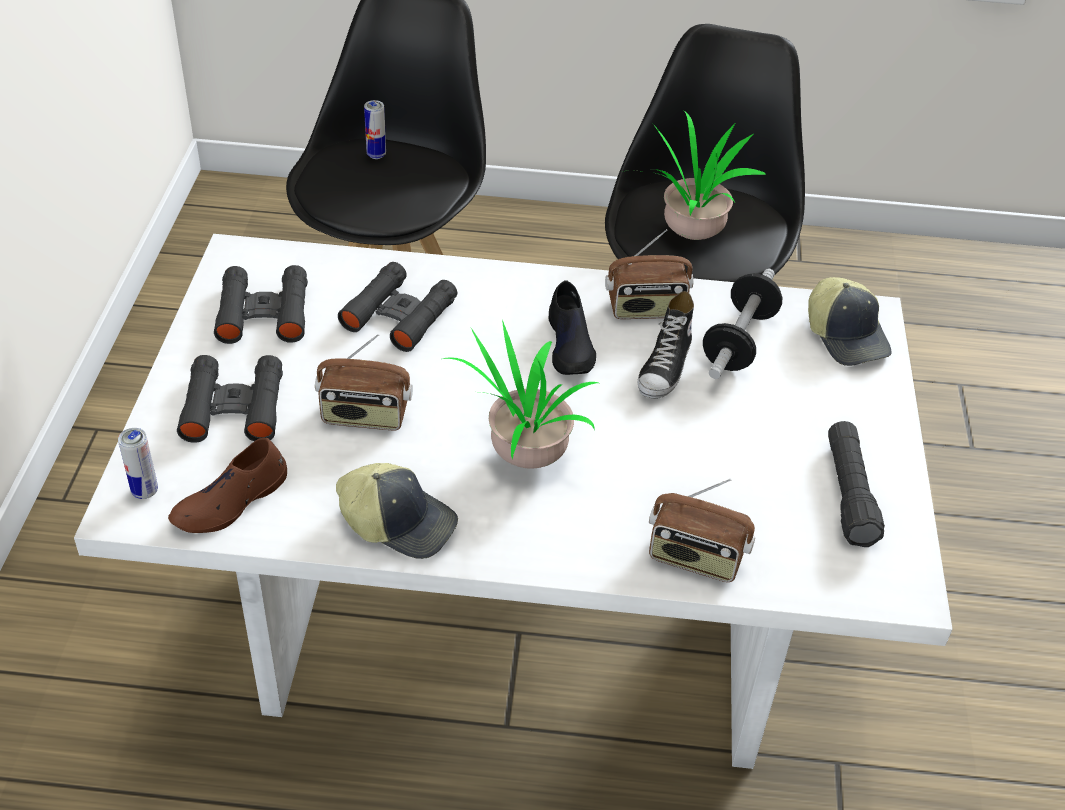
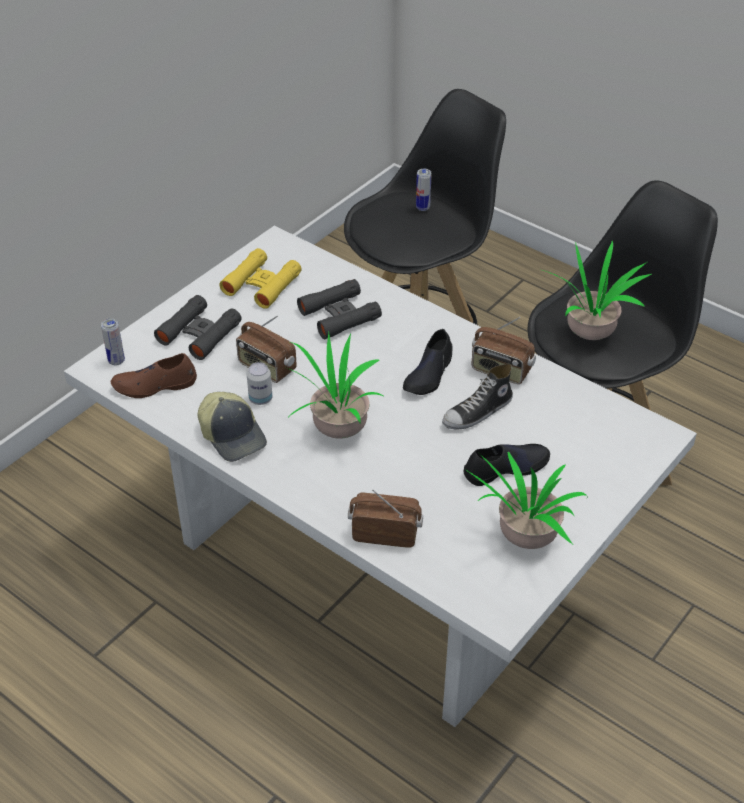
camera: 35 degrees right, 0 degrees up
(263, 313) = (261, 284): black binoculars -> yellow binoculars
(392, 459) = (260, 399): none -> can
(695, 558) = (385, 533): radio -> radio turned 135 degrees clockwise
(739, 341) = (545, 416): dumbbell -> none
(753, 419) = (506, 468): none -> black shoe
(847, 336) = (627, 443): cap -> none
(849, 494) = (524, 541): black flashlight -> potted plant

